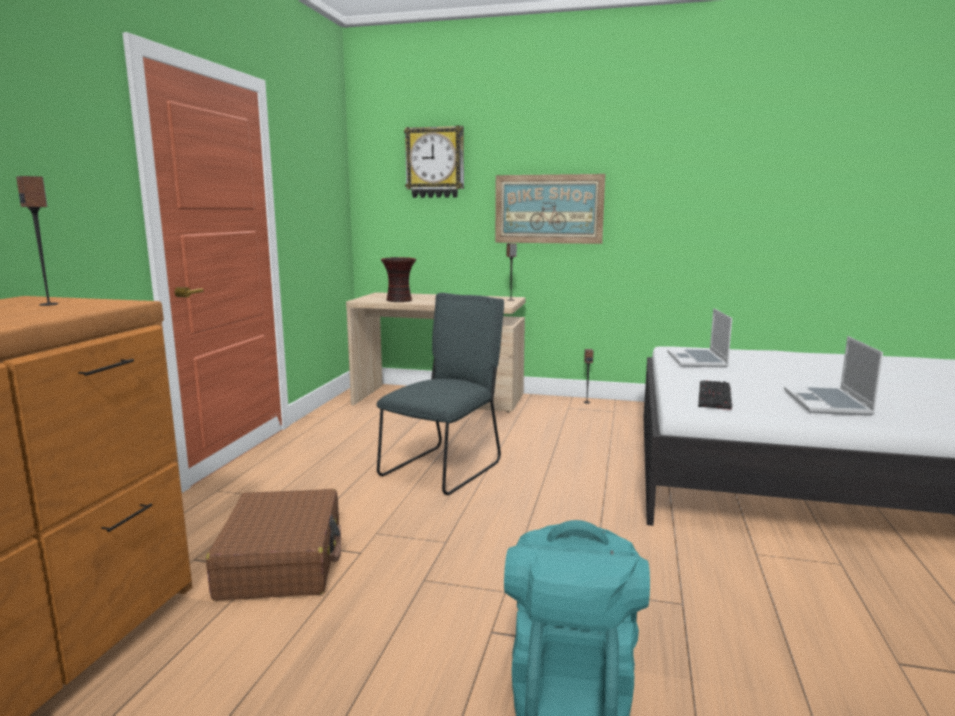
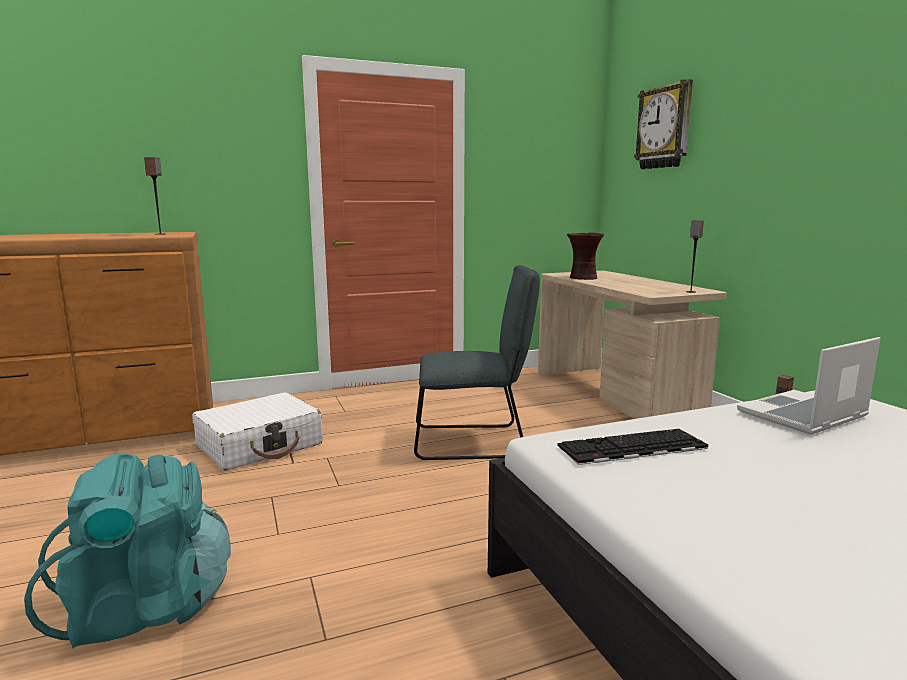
camera: 55 degrees right, 0 degrees up
(282, 561) = (260, 445): brown suitcase -> white suitcase
(548, 209) = (771, 175): picture -> none
(828, 403) = (767, 530): laptop -> none

